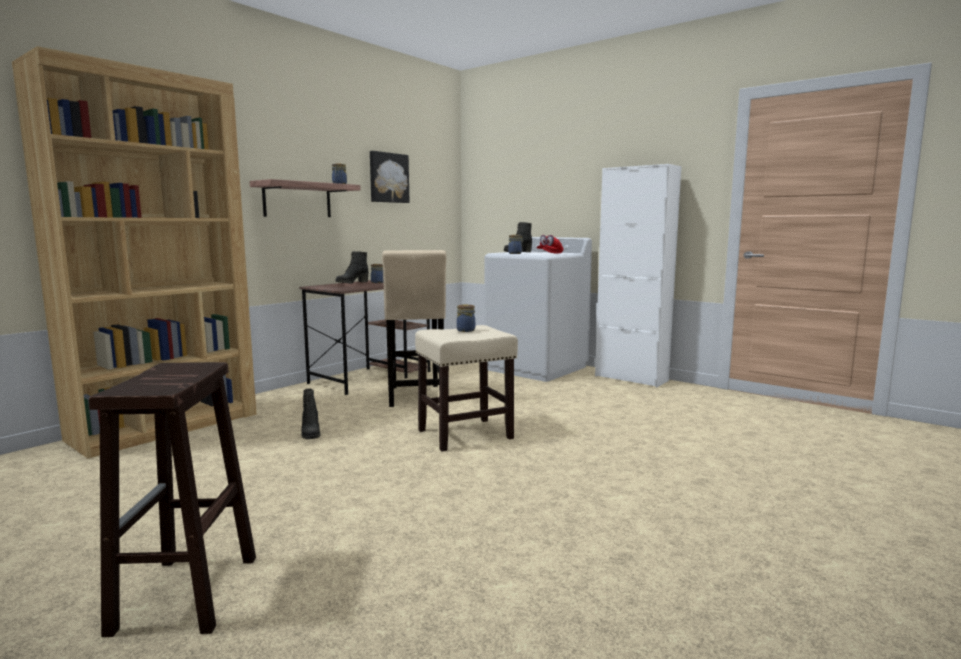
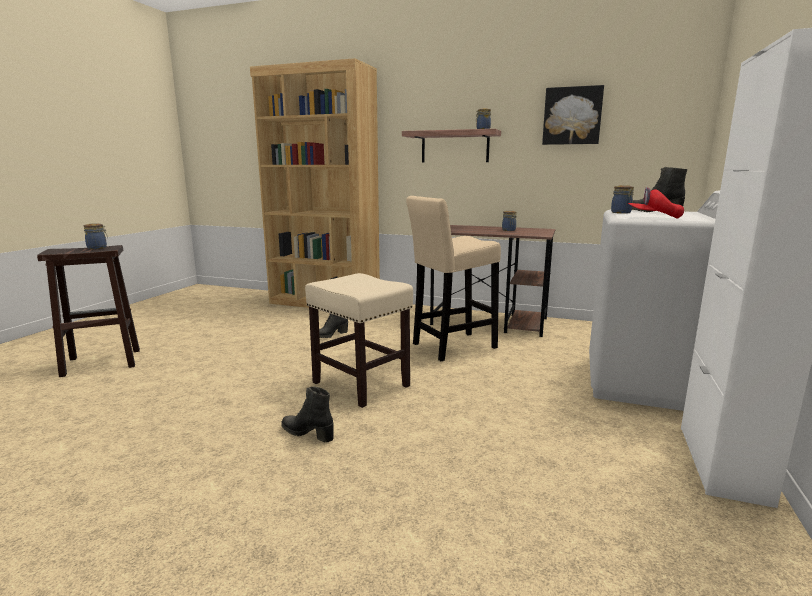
camera: 70 degrees right, 5 degrees up
(352, 283) = (493, 227): black boot -> black boot (308, 433)
(465, 330) = (370, 282): jar -> jar (98, 248)

